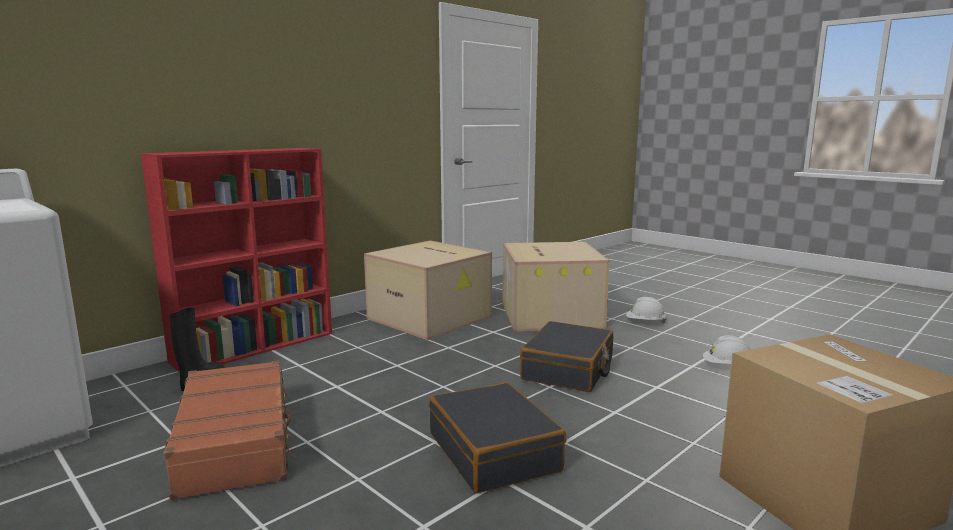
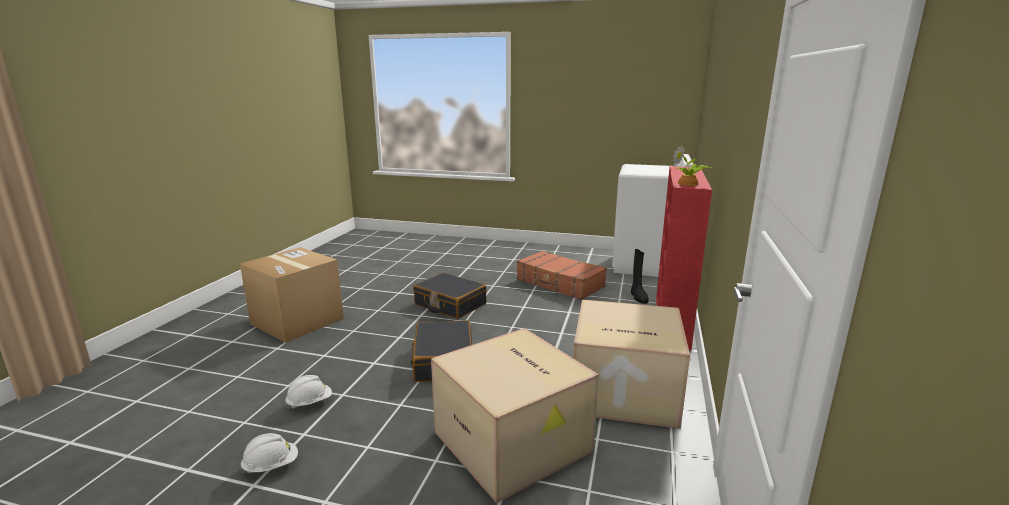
camera: 150 degrees right, 5 degrees up
(289, 149) = (688, 184): none -> potted plant
(645, 323) = (390, 463): white hard hat -> white hard hat (271, 466)

